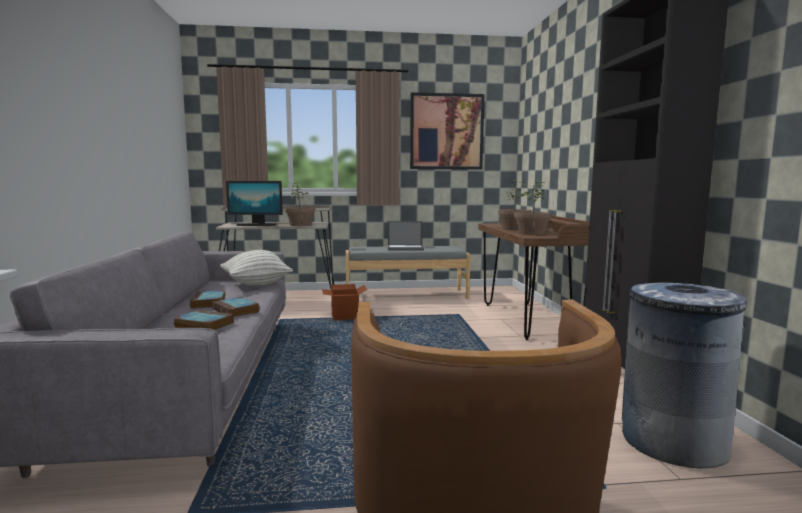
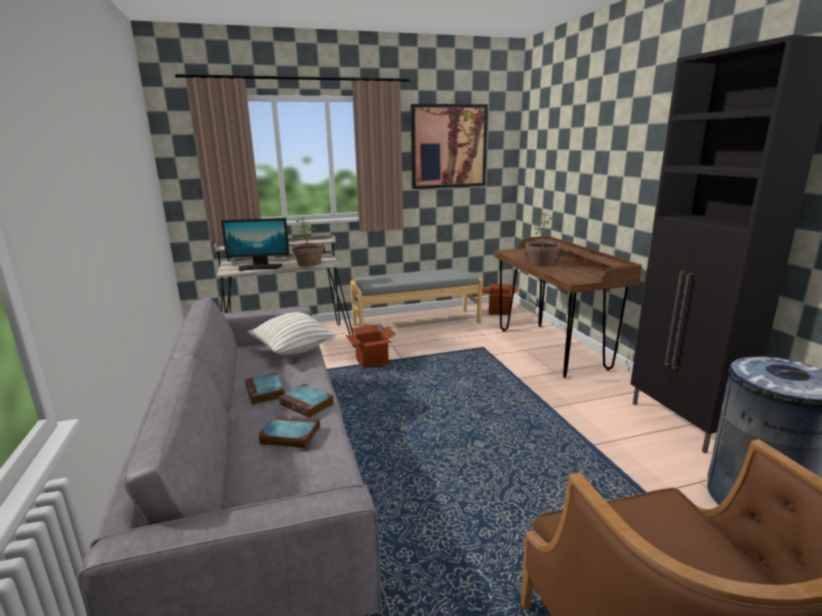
camera: 10 degrees left, 10 degrees up
(406, 248) = (415, 276): laptop -> none
(493, 292) = (499, 311): none -> cardboard box
(531, 233) = (567, 272): potted plant -> none

